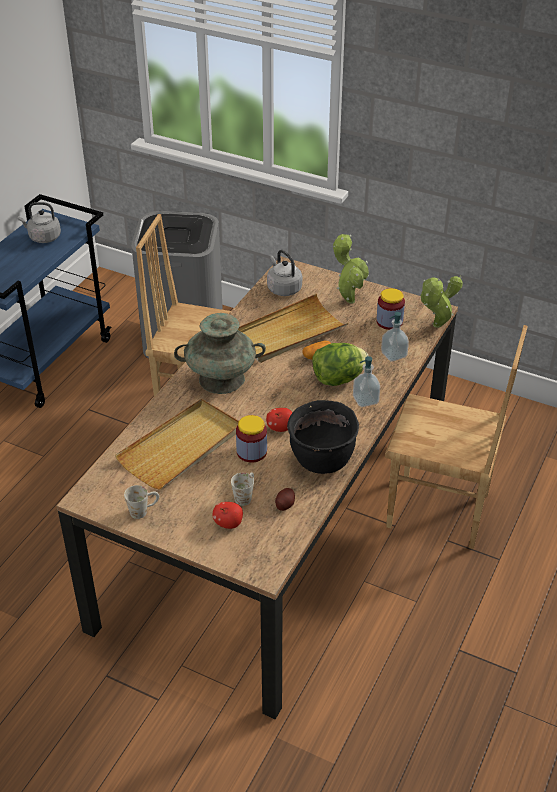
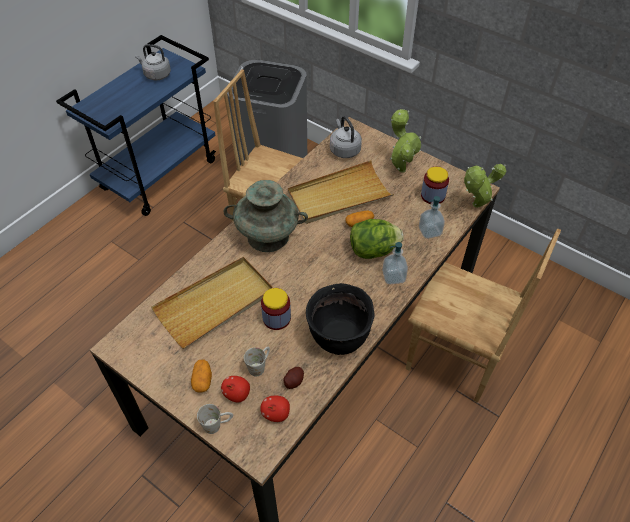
camera: 10 degrees right, 10 degrees up
(143, 510) = (164, 367): white mug -> white mug (217, 424)
(188, 516) = (202, 380): none -> potato
(280, 428) = (308, 296): apple -> apple (276, 414)

